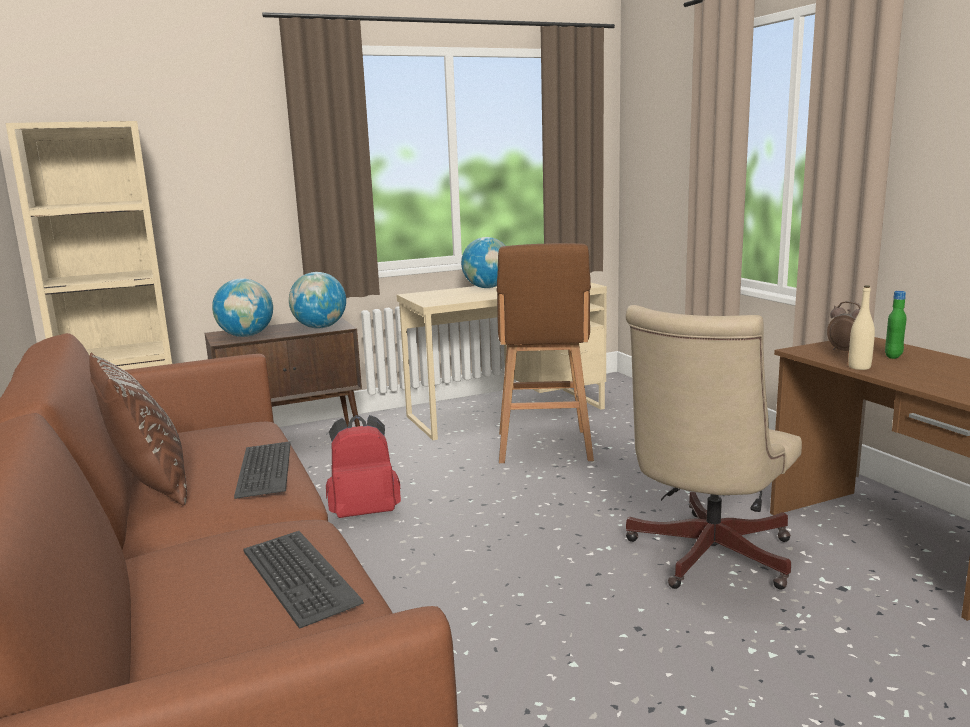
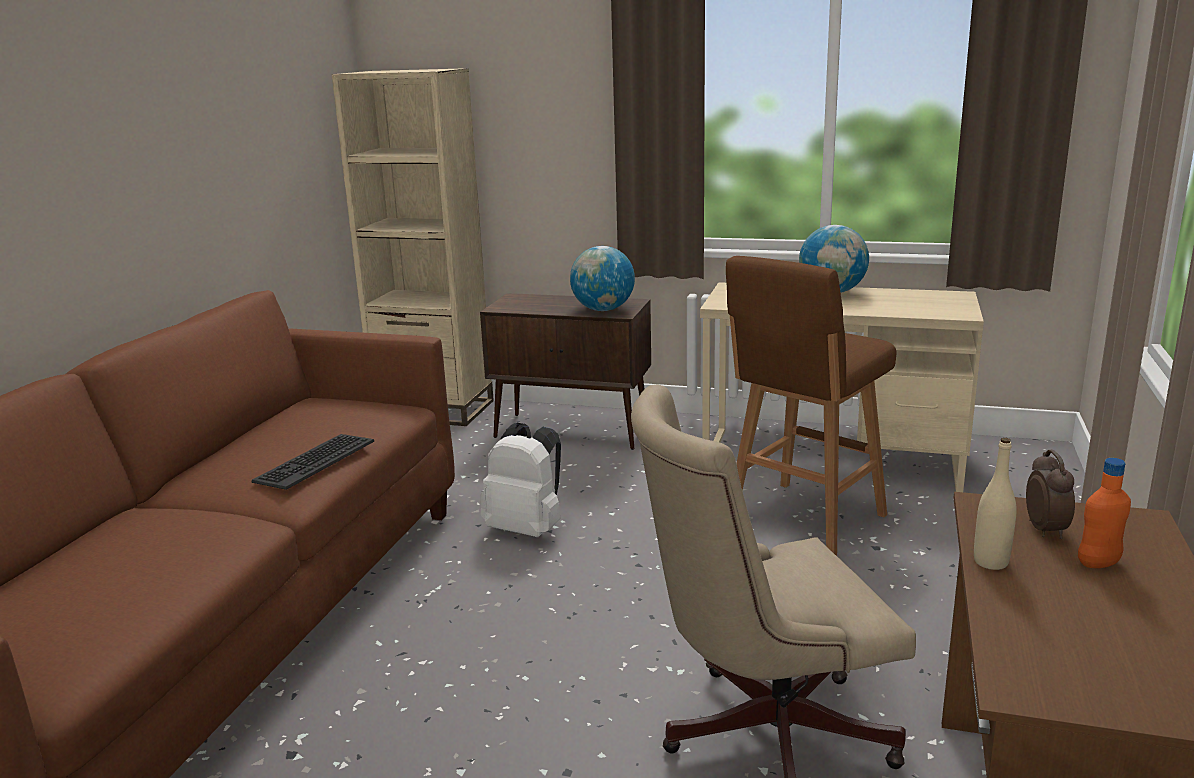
camera: 40 degrees right, 5 degrees up
(150, 486) = (235, 449): brown pillow -> none
(246, 336) = (527, 305): globe -> none
(297, 577) = (157, 573): keyboard -> none
(364, 512) = (527, 529): red backpack -> white backpack
(893, 356) = (1098, 563): green bottle -> orange bottle

